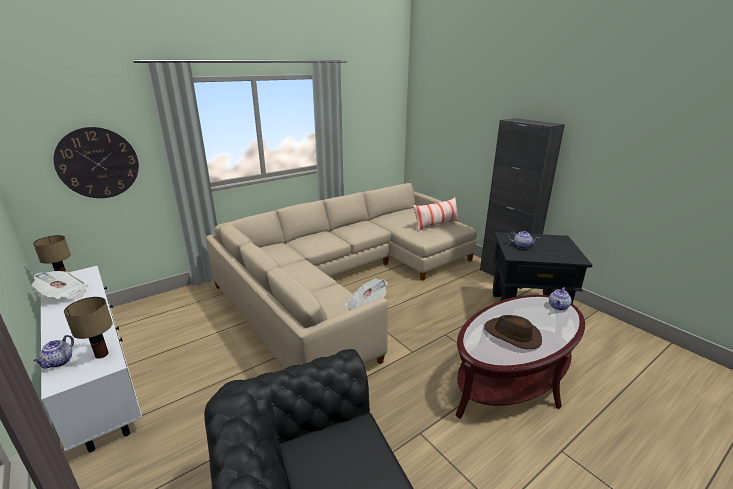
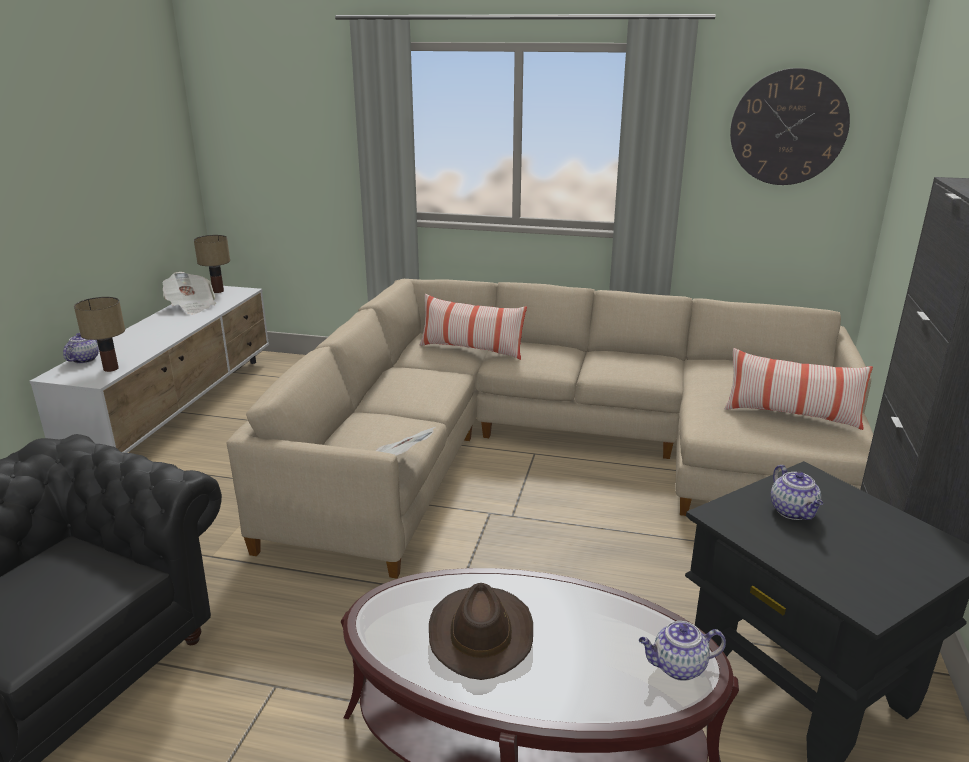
camera: 50 degrees right, 0 degrees up
(59, 362) = (84, 359): teapot -> teapot turned 135 degrees clockwise
(98, 163) = (290, 155): wall clock -> wall clock (788, 128)
(288, 248) = (471, 349): none -> pillow

